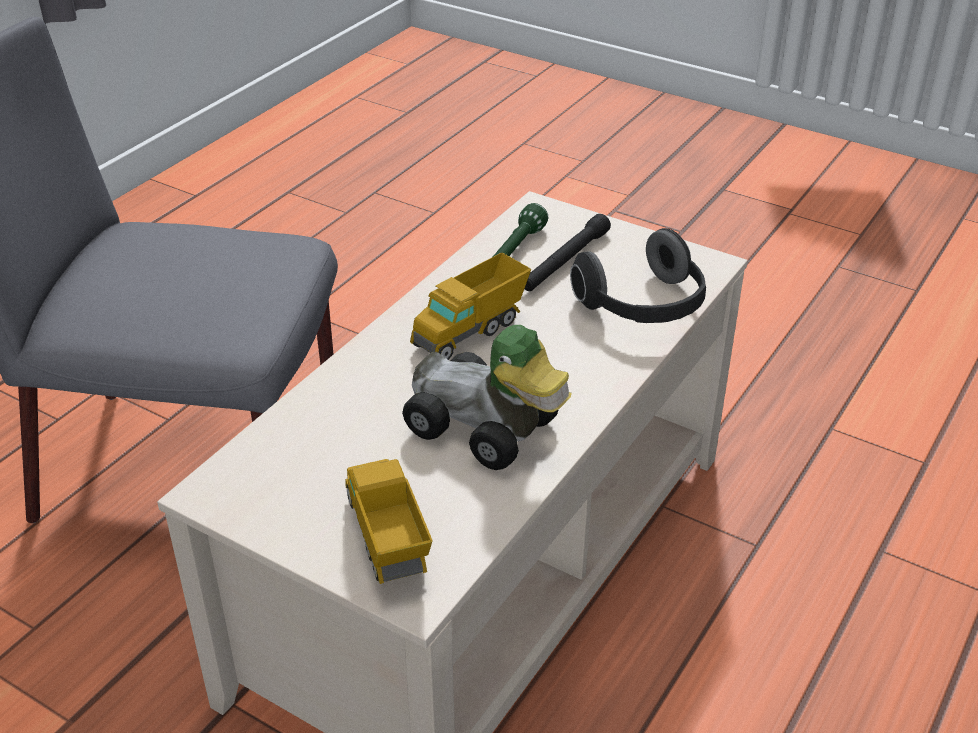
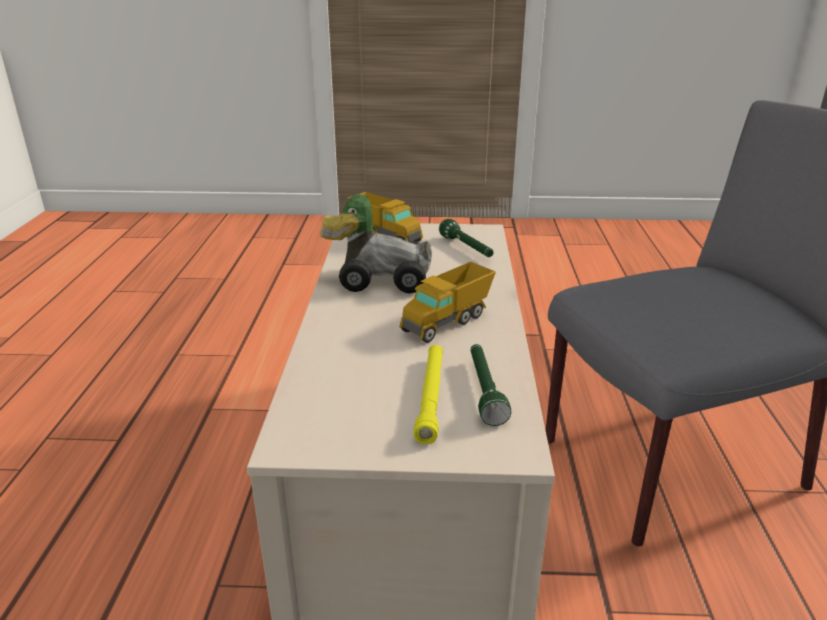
camera: 150 degrees right, 10 degrees down
(298, 453) = (467, 249): none -> green flashlight
(470, 331) = (447, 322): toy truck -> toy truck turned 150 degrees counterclockwise
(565, 261) = (431, 397): black flashlight -> yellow flashlight
(643, 307) = (330, 378): headphones -> none

